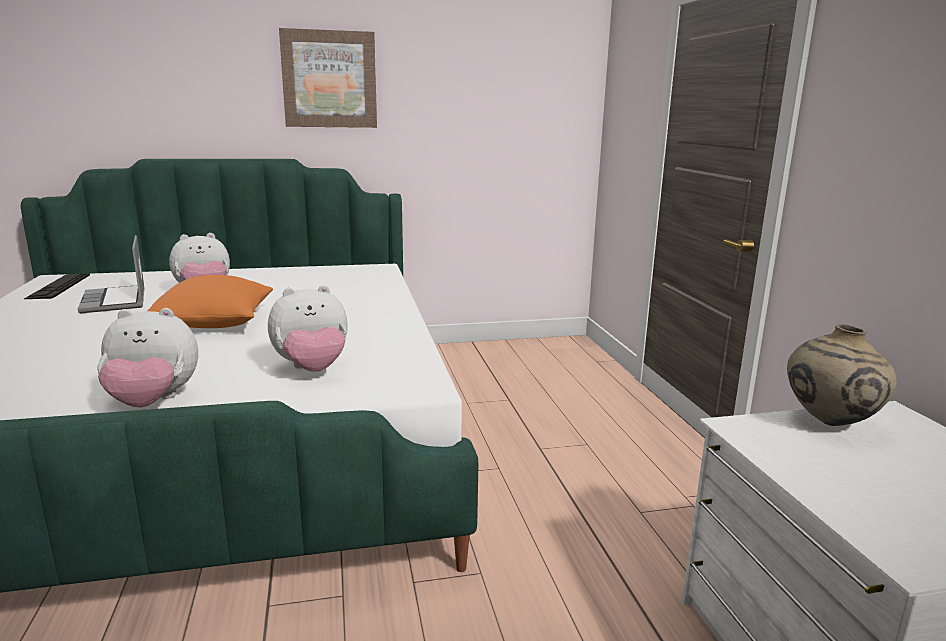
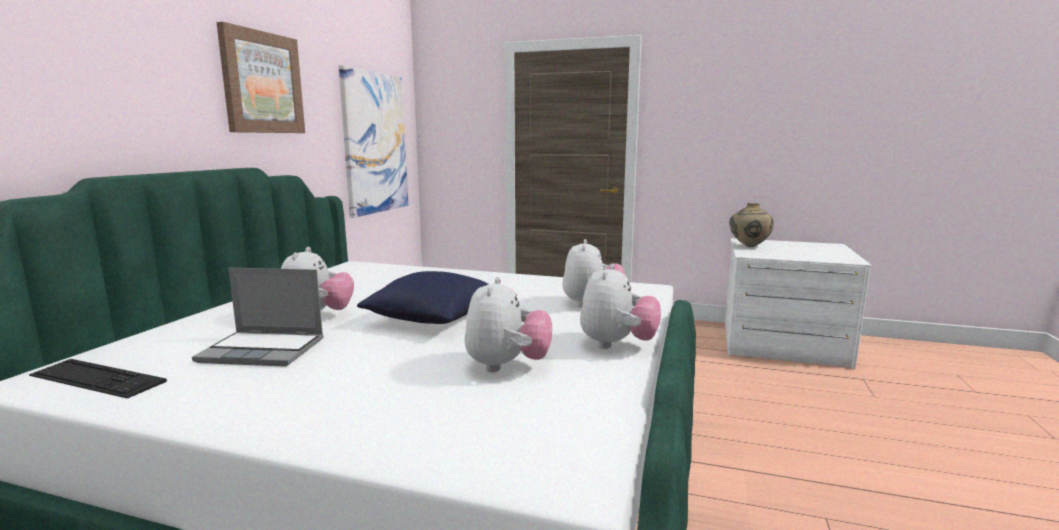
camera: 60 degrees left, 5 degrees down
(81, 369) = (507, 366): none -> plush toy
(213, 323) = (434, 319): orange pillow -> blue pillow
(504, 139) = (375, 143): none -> picture

